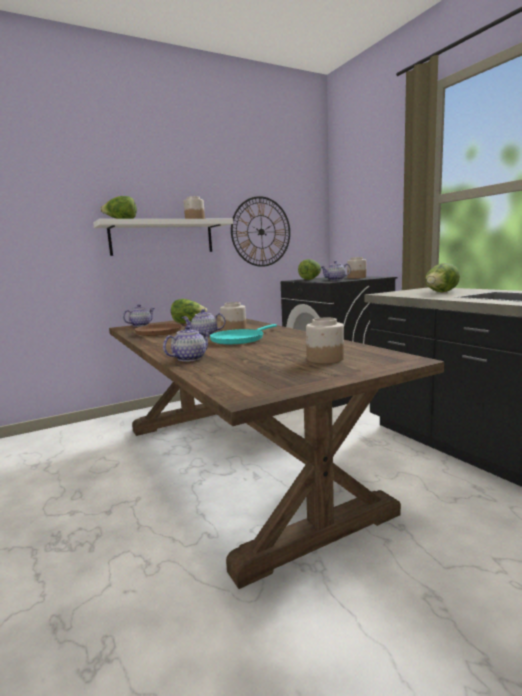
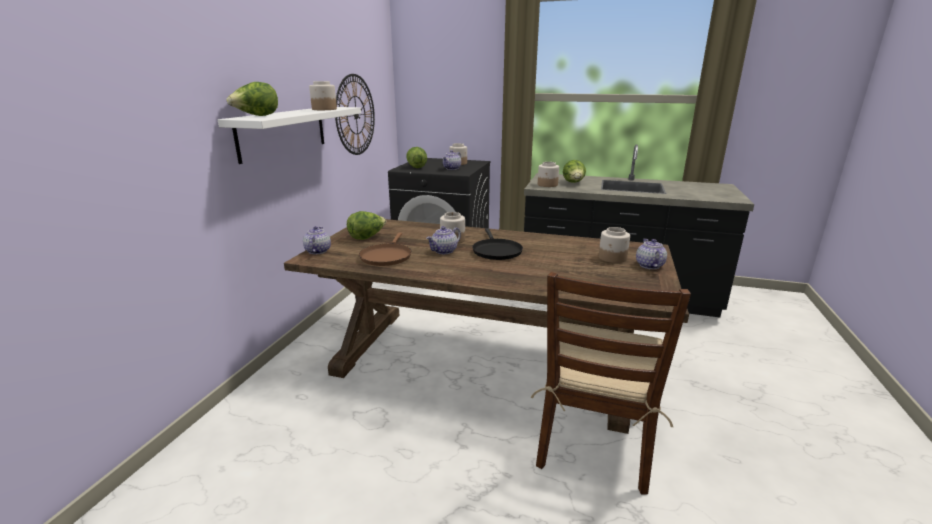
camera: 45 degrees left, 10 degrees up
(189, 358) = (528, 281): teapot -> teapot (649, 265)
(197, 572) = (594, 440): none -> brown chair
(239, 339) = (496, 251): turquoise frying pan -> black frying pan
(402, 293) = (547, 185): none -> jar

